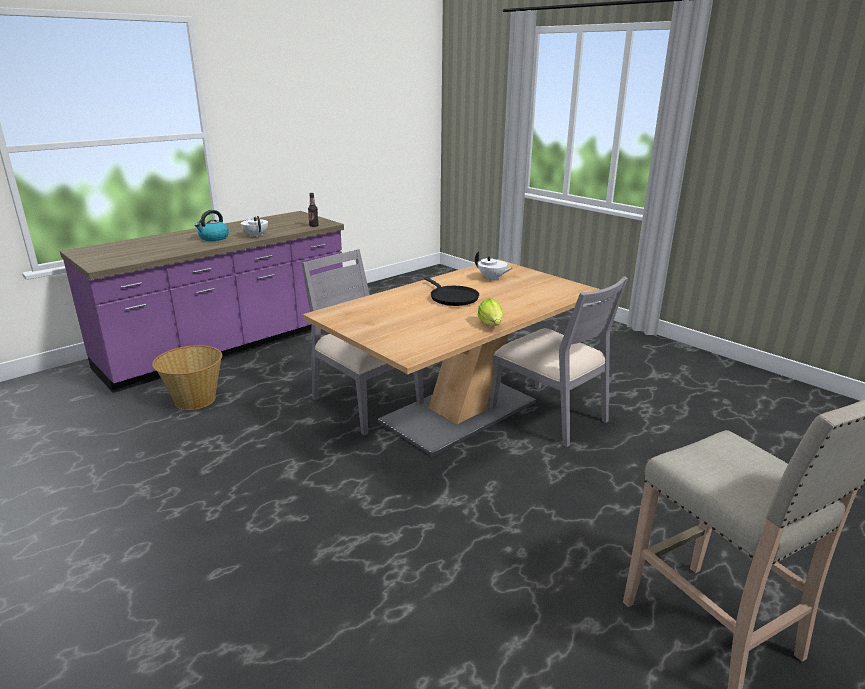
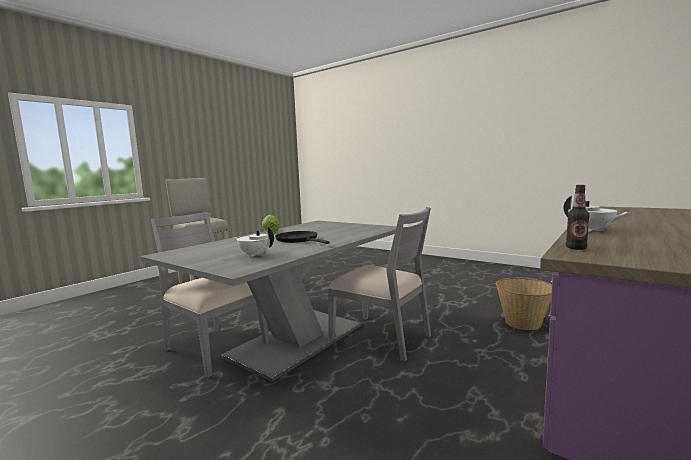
camera: 170 degrees right, 15 degrees down
(213, 238) = (626, 224): kettle -> none
(458, 412) = (296, 341): brown dining table -> grey dining table

